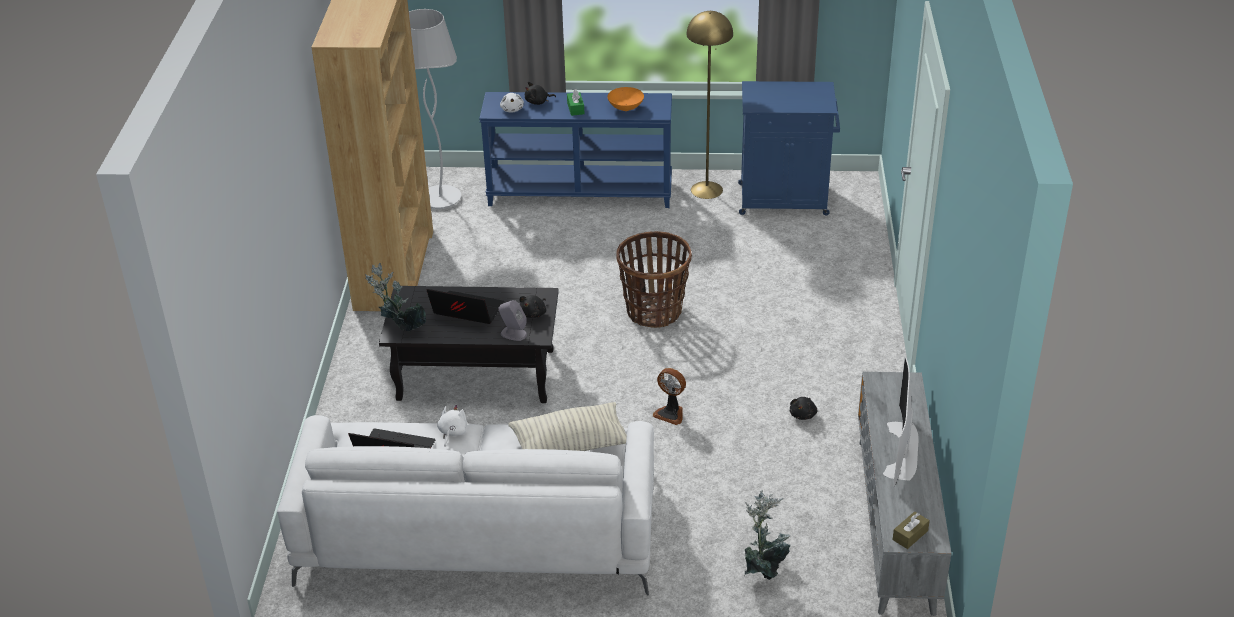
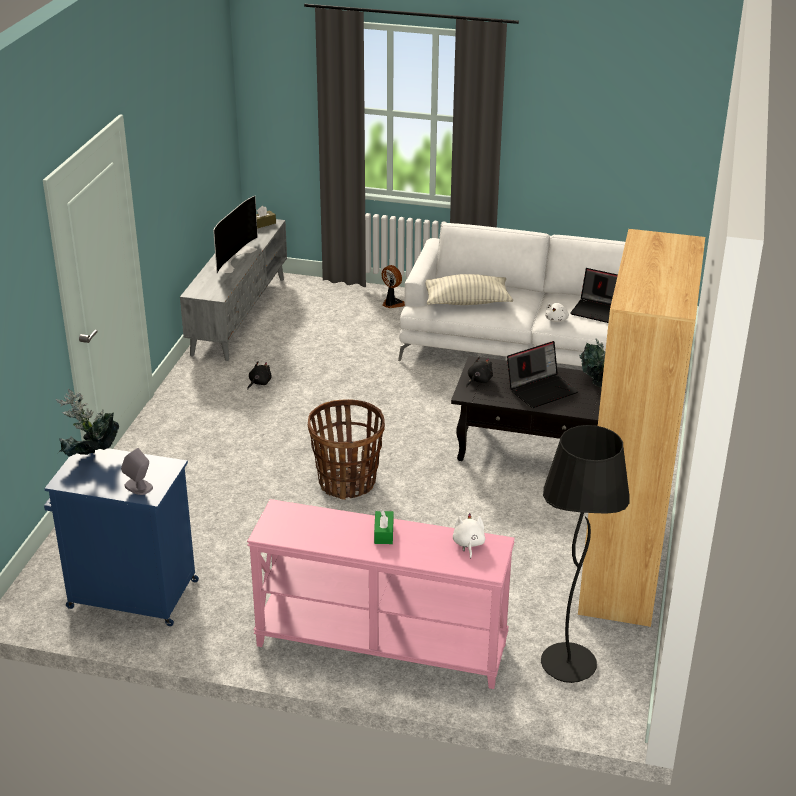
camera: 170 degrees left, 5 degrees down
(440, 199) = (568, 665): white floor lamp -> black floor lamp
(466, 312) = (542, 389): laptop -> laptop turned 60 degrees counterclockwise
(513, 333) = (500, 367): grey speaker -> grey speaker (139, 487)
(538, 102) = (431, 551): black plush toy -> none
(580, 192) = (380, 646): blue console table -> pink console table
(625, 108) = (319, 524): orange bowl -> none
(670, 413) = (368, 397): fan -> fan (392, 304)
(707, 189) = (217, 624): yellow floor lamp -> none
(764, 571) = (344, 304): potted plant -> potted plant (90, 458)

